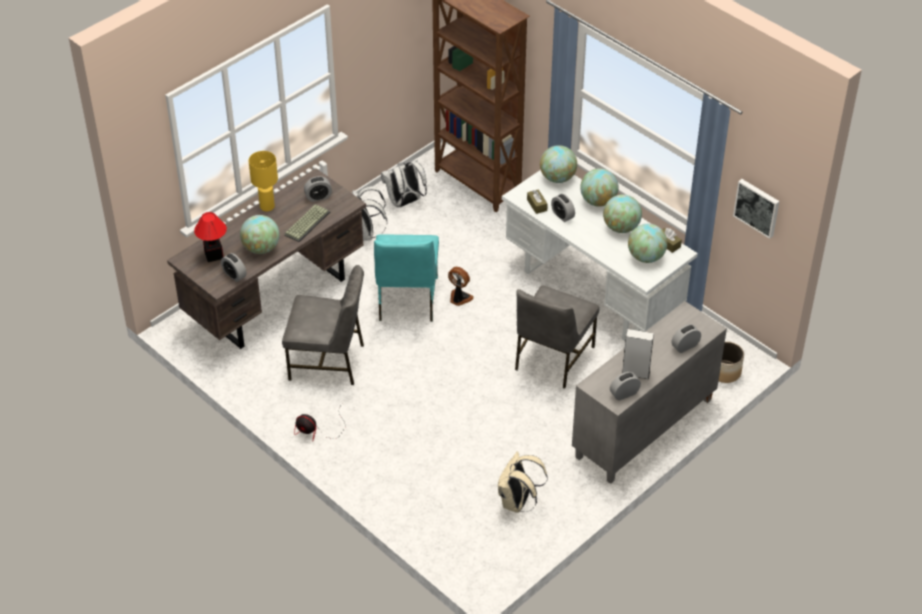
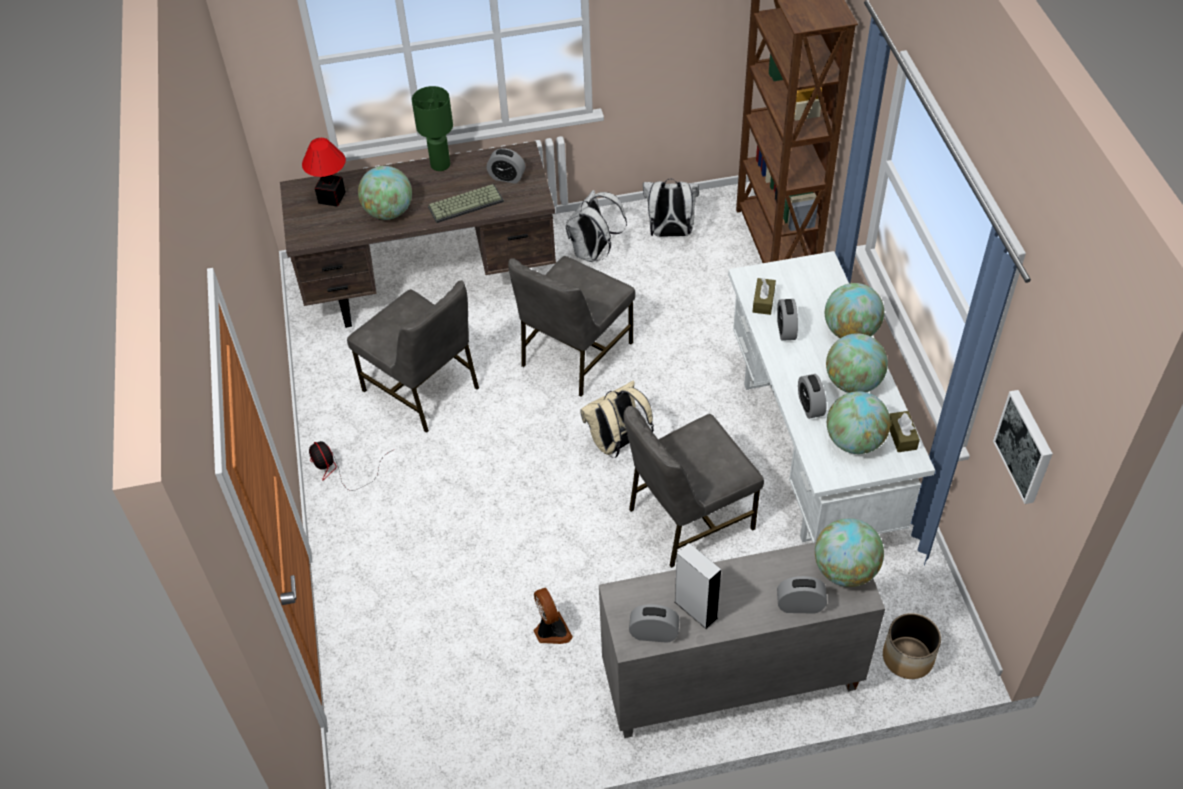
camera: 35 degrees right, 5 degrees up
(234, 275) = (331, 231): alarm clock -> alarm clock (810, 406)
(267, 207) = (440, 165): yellow table lamp -> green table lamp
(406, 299) = (574, 354): turquoise chair -> grey chair
(459, 298) = (637, 382): fan -> fan (551, 631)
(517, 502) = (485, 696): beige backpack -> beige backpack (617, 444)
(557, 178) = (821, 276): globe -> globe (845, 570)

